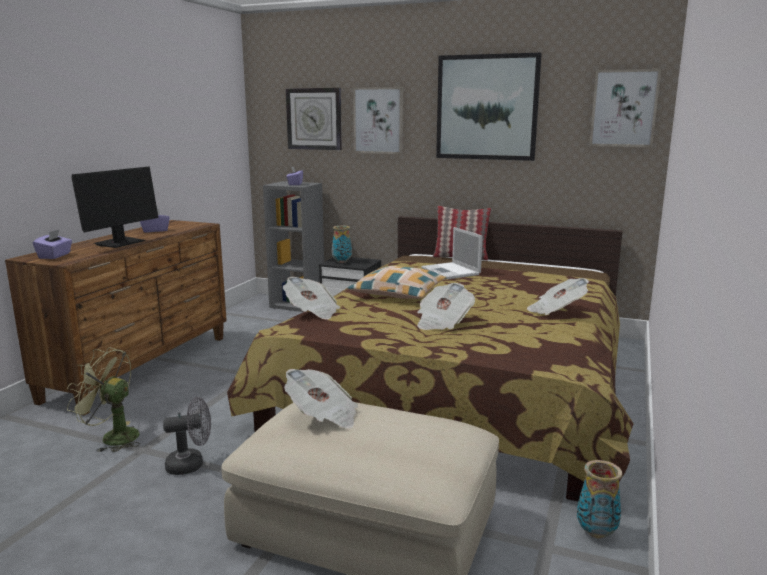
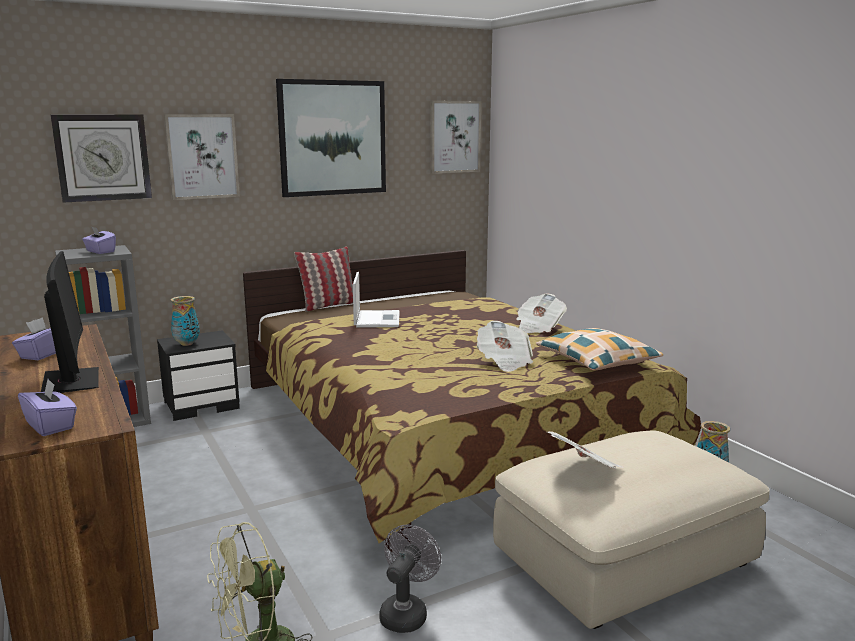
camera: 50 degrees left, 0 degrees up
(312, 312) = (386, 392): newspaper -> none
(398, 293) = (399, 351): pillow -> pillow (597, 361)
(451, 271) = (377, 319): laptop -> laptop turned 105 degrees counterclockwise

